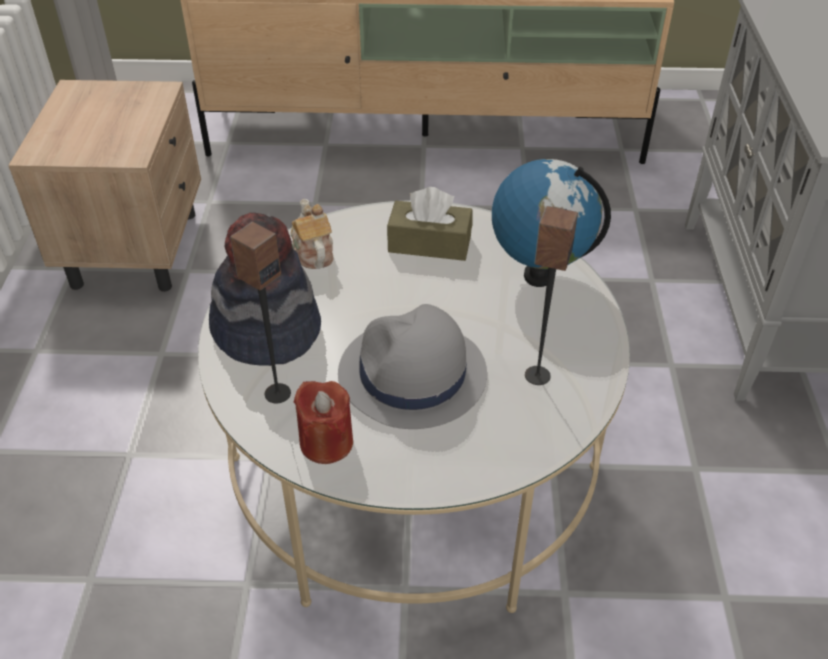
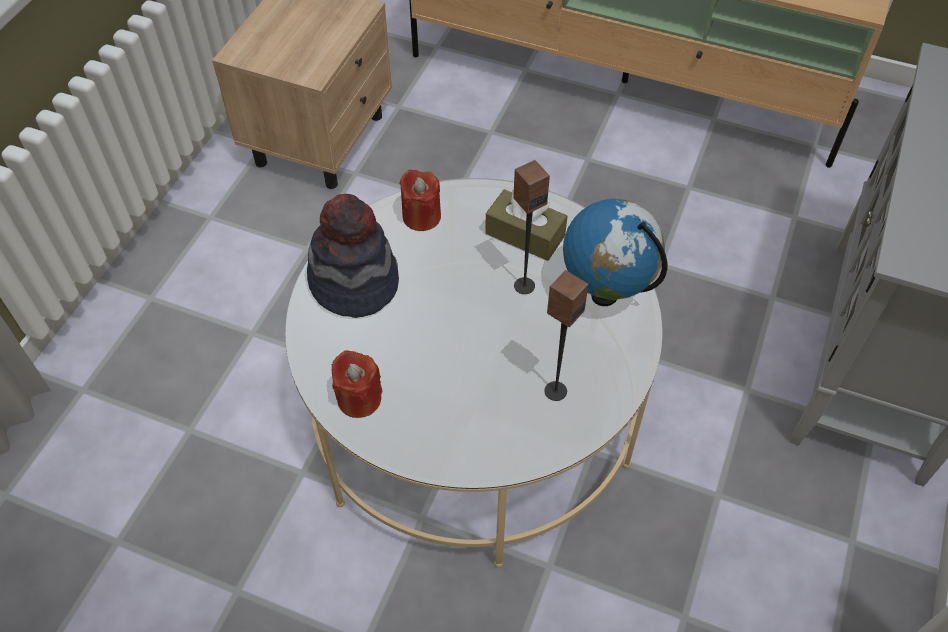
camera: 20 degrees right, 10 degrees up
(277, 393) = (339, 343): speaker -> speaker (524, 285)
(312, 252) = (421, 216): teapot -> red candle
(412, 375) = (452, 359): grey hat -> none

